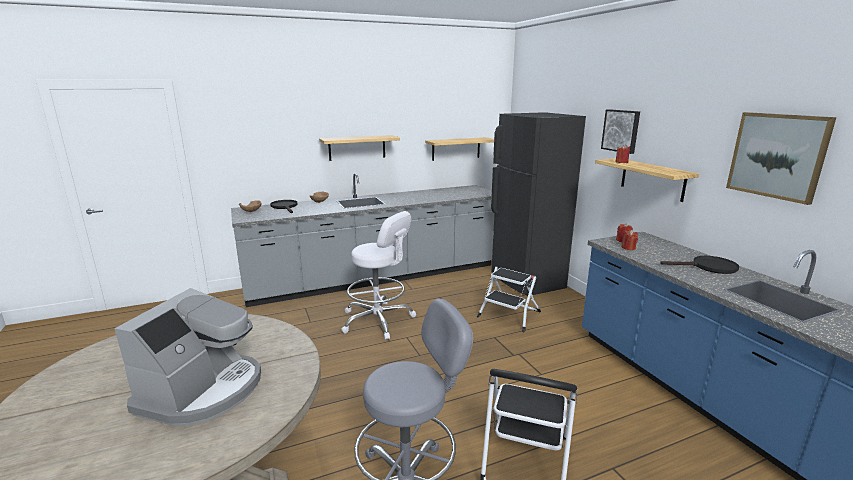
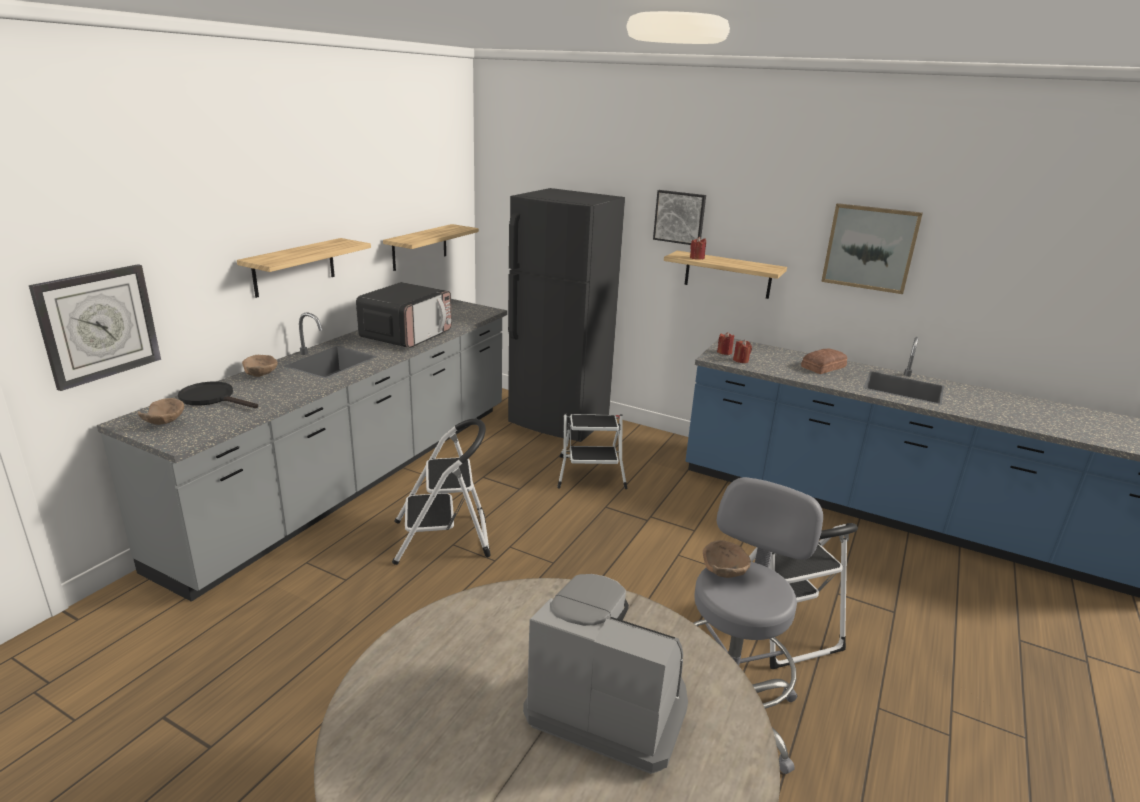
camera: 40 degrees left, 5 degrees up
(203, 391) = (609, 703): coffee machine -> coffee machine turned 45 degrees counterclockwise
(238, 159) = (98, 325): none -> wall clock
(378, 321) = (445, 539): white stool -> step ladder
(403, 369) = (725, 573): none -> brown bowl
(419, 197) = (407, 335): none -> microwave
(708, 267) = (824, 367): black frying pan -> bread

